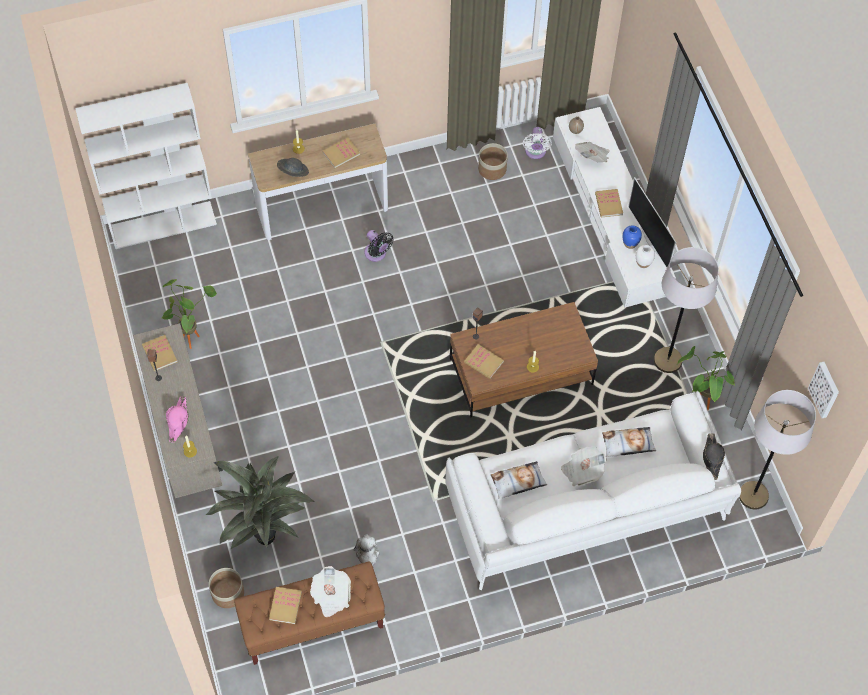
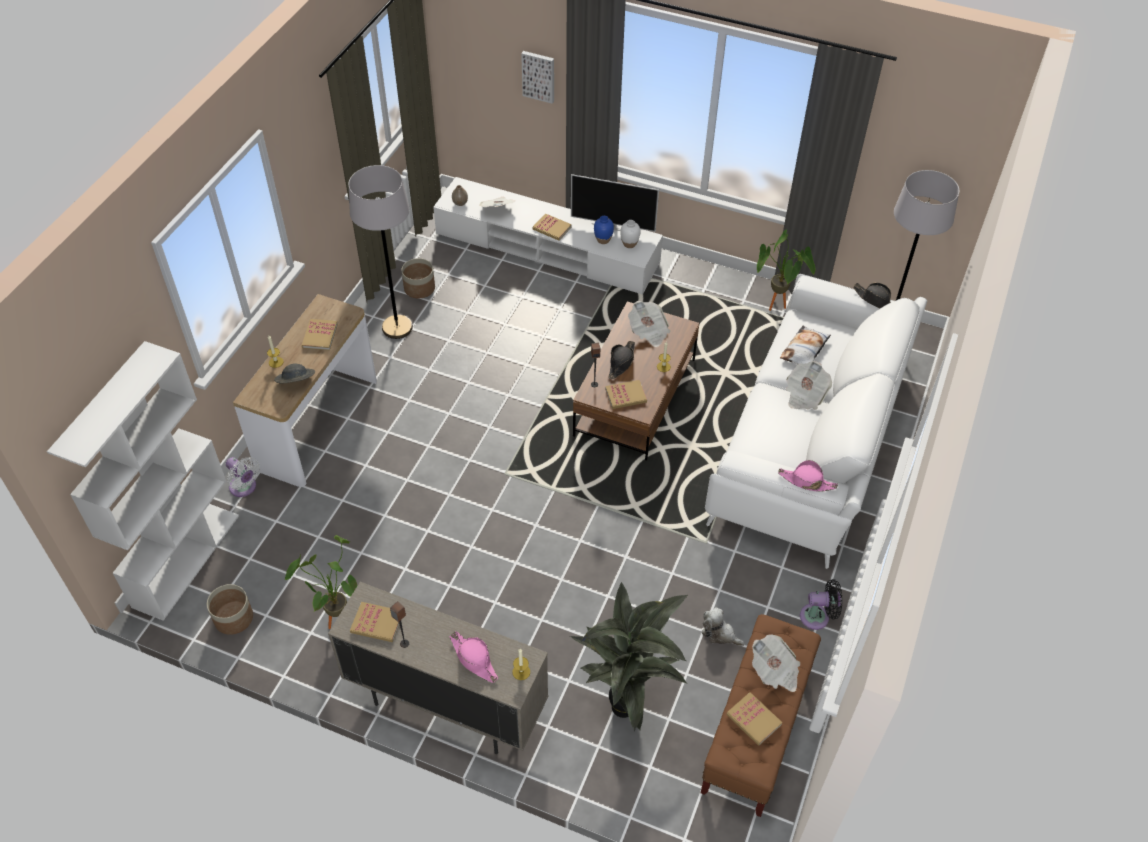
camera: 50 degrees left, 10 degrees down
(227, 593) = (658, 786): planter -> planter (233, 618)
(376, 254) = (412, 417): black fan -> black fan (818, 617)
(487, 517) = (806, 481): none -> pink hat
(511, 338) = (621, 362): none -> black hat
(518, 482) = (777, 445): pillow -> none
(535, 152) = (436, 253): white fan -> white fan (244, 488)
(557, 335) = (648, 332): none -> newspaper
(667, 360) = (717, 302): grey floor lamp -> grey floor lamp (397, 327)
(825, 389) = (949, 139): picture -> picture (539, 76)

